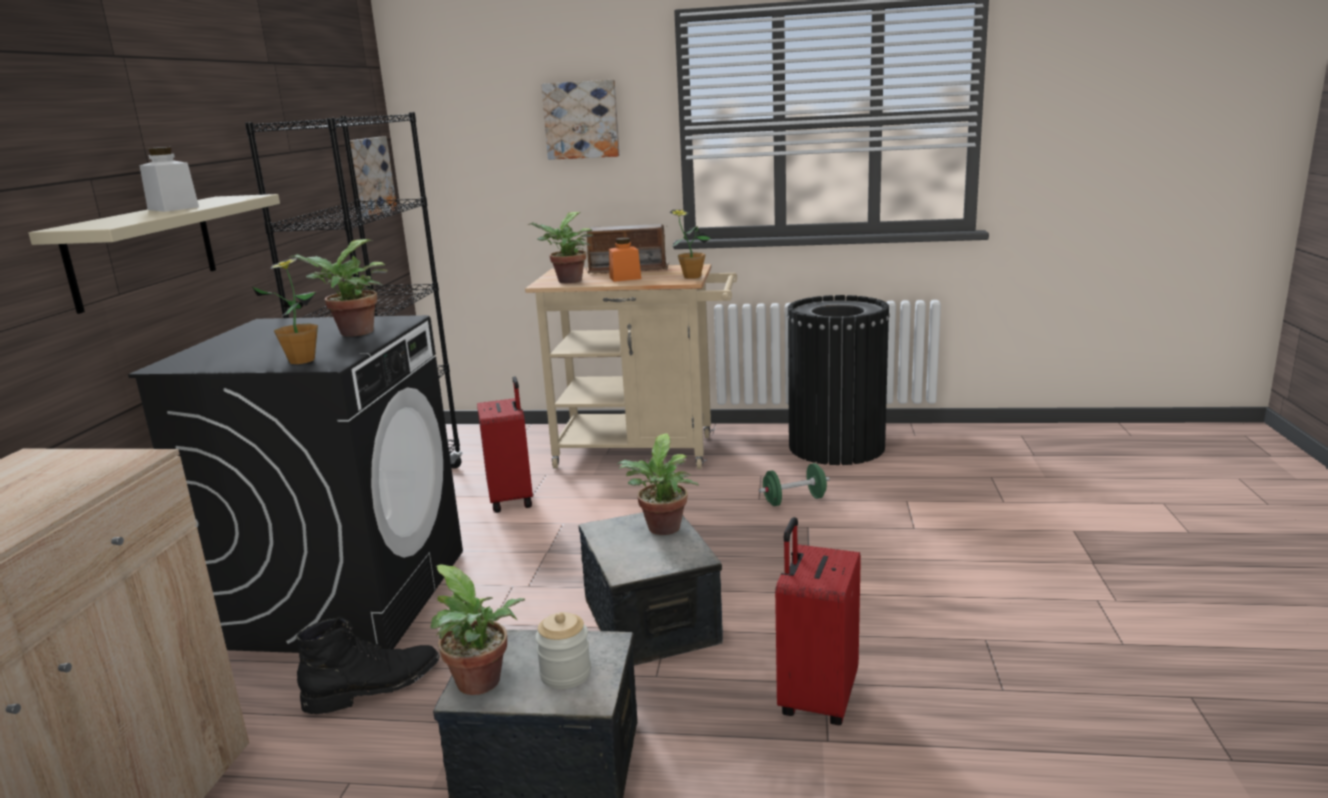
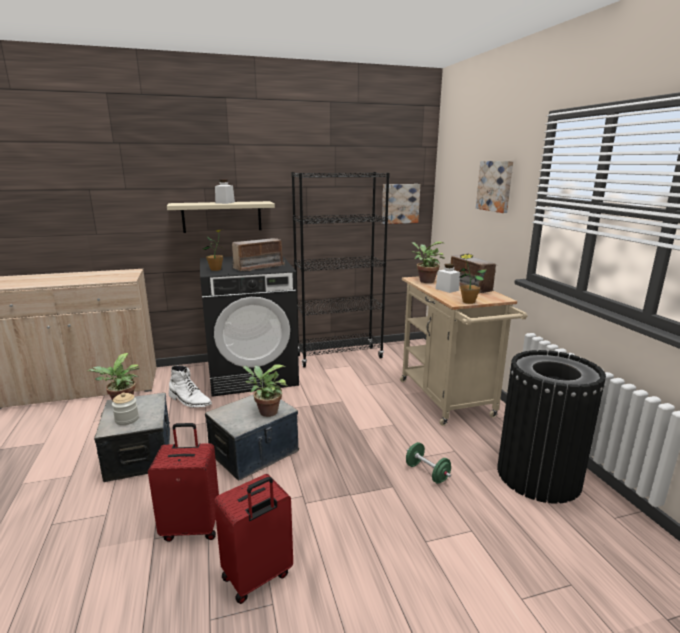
camera: 65 degrees right, 0 degrees up
(352, 333) = (258, 267): potted plant -> radio
(374, 687) = (190, 401): black boot -> white boot
(512, 499) = (358, 381): red suitcase -> red suitcase (257, 577)
(625, 278) = (447, 289): orange jar -> white jar

